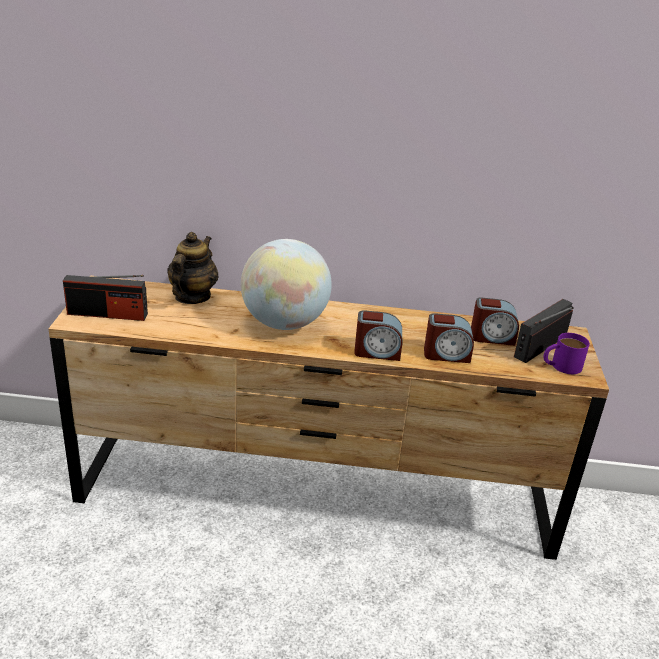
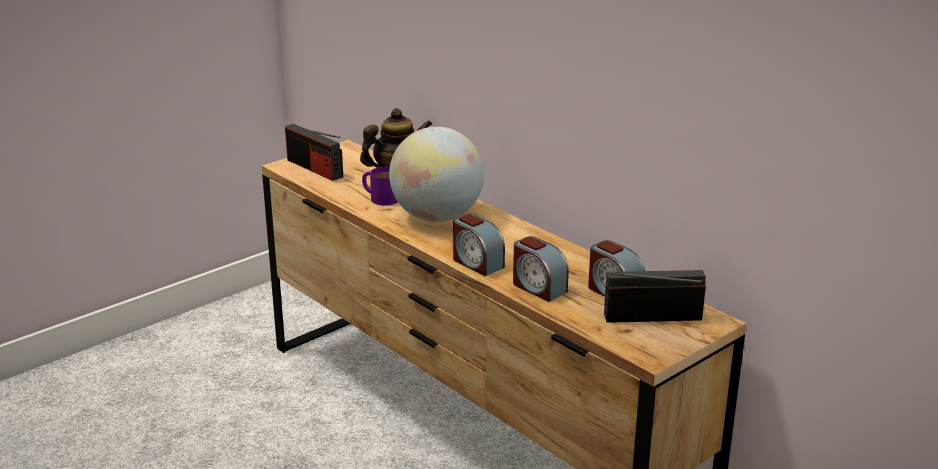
camera: 45 degrees right, 5 degrees down
(561, 366) = (640, 338): purple mug -> purple mug (380, 197)

